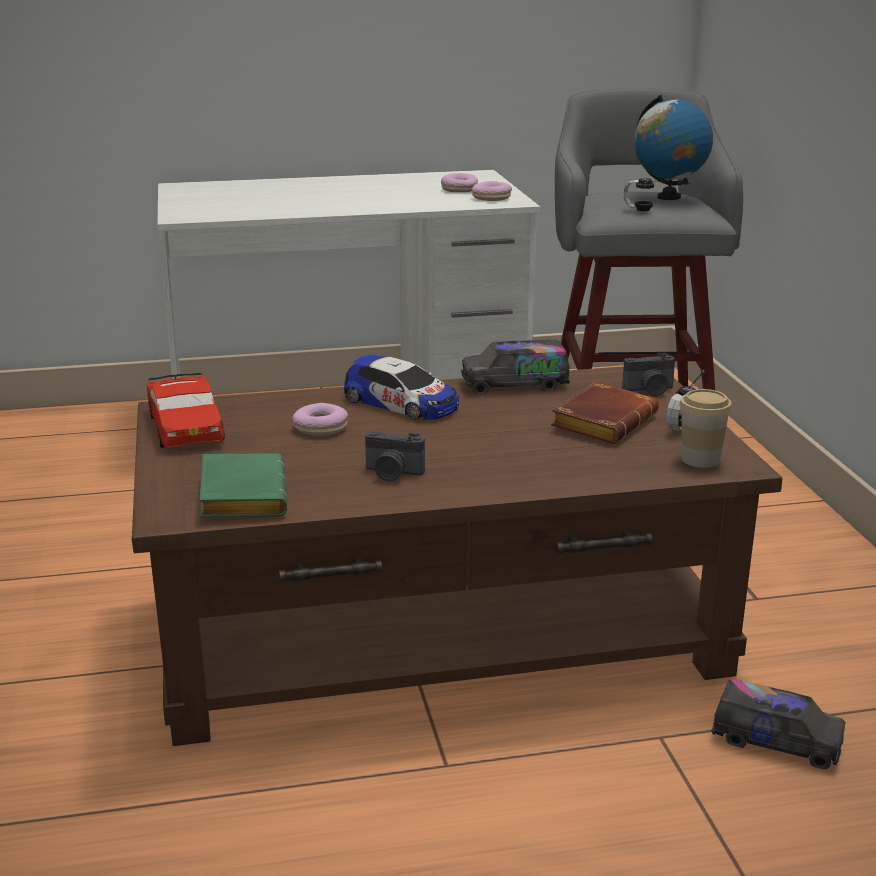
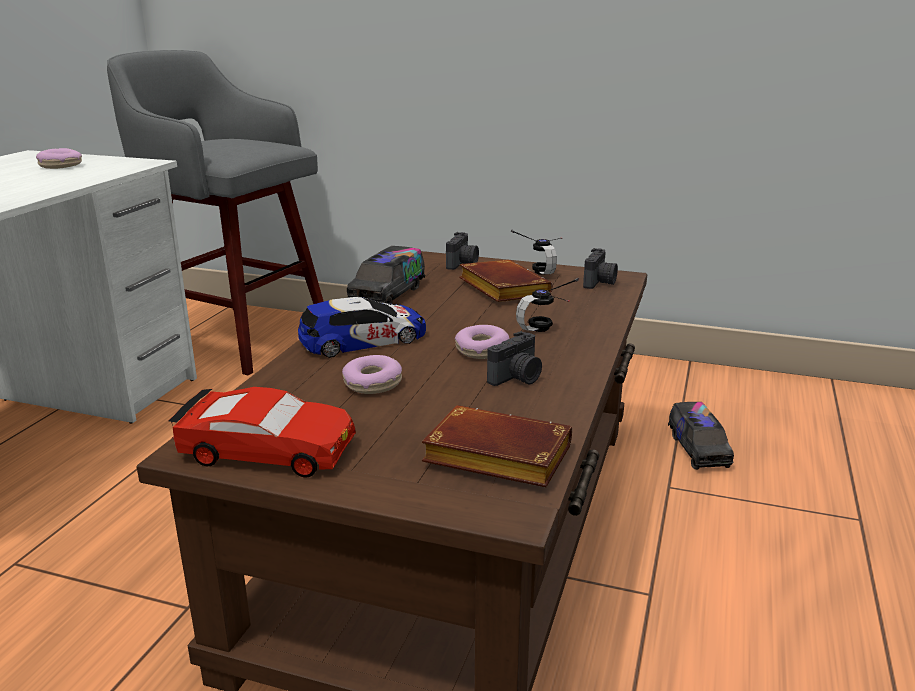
camera: 60 degrees left, 0 degrees up
(239, 495) = (493, 458): green book -> brown book
(491, 198) = (115, 164): donut -> donut (481, 350)
(653, 212) = (259, 148): headphones -> headphones (557, 328)
(668, 197) = (233, 139): globe -> none
(700, 459) = (600, 282): cup -> camera
(776, 741) = (698, 449): toy truck -> toy truck turned 120 degrees clockwise

